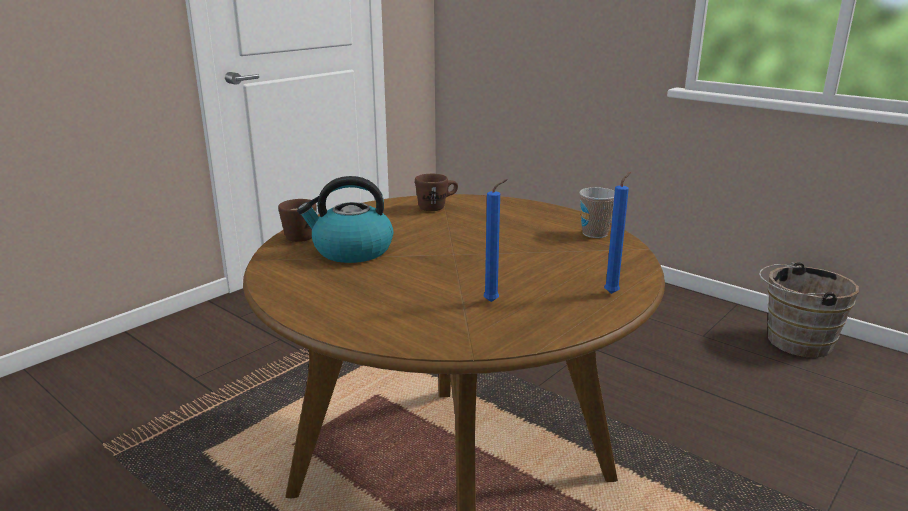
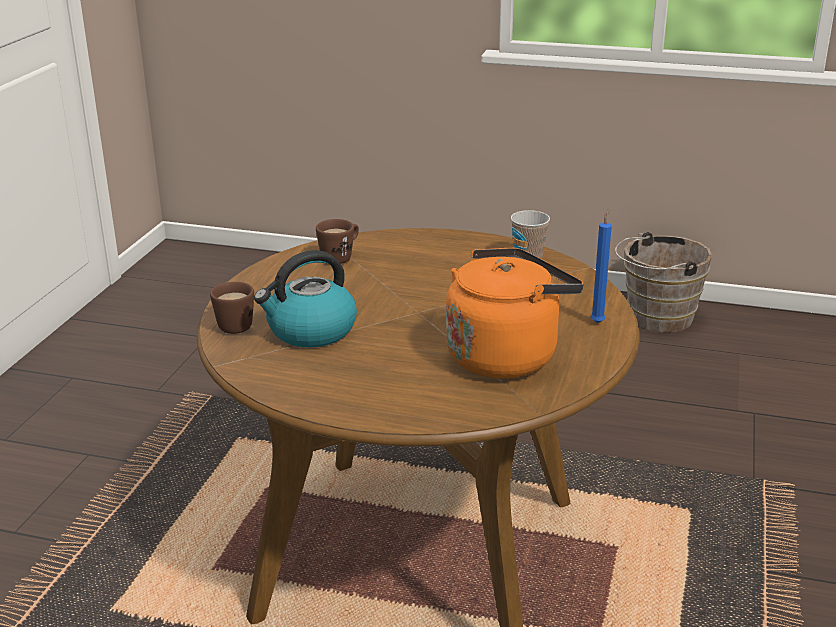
camera: 25 degrees left, 5 degrees up
(493, 301) = (506, 355): blue candle -> orange kettle

